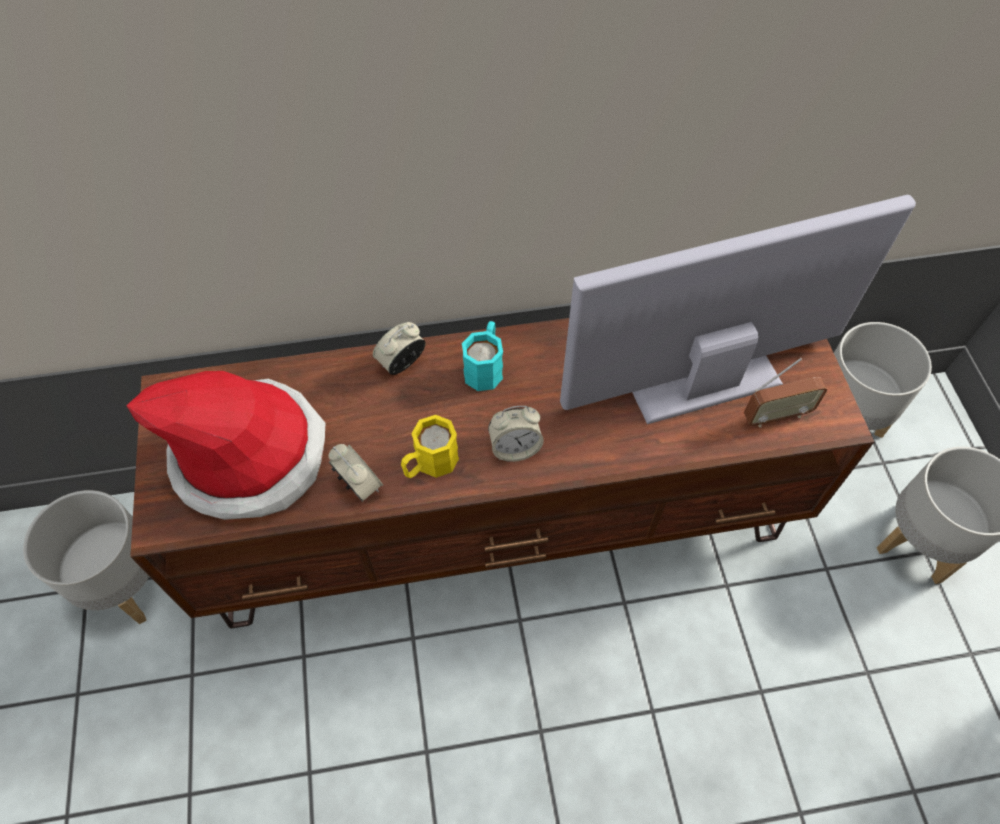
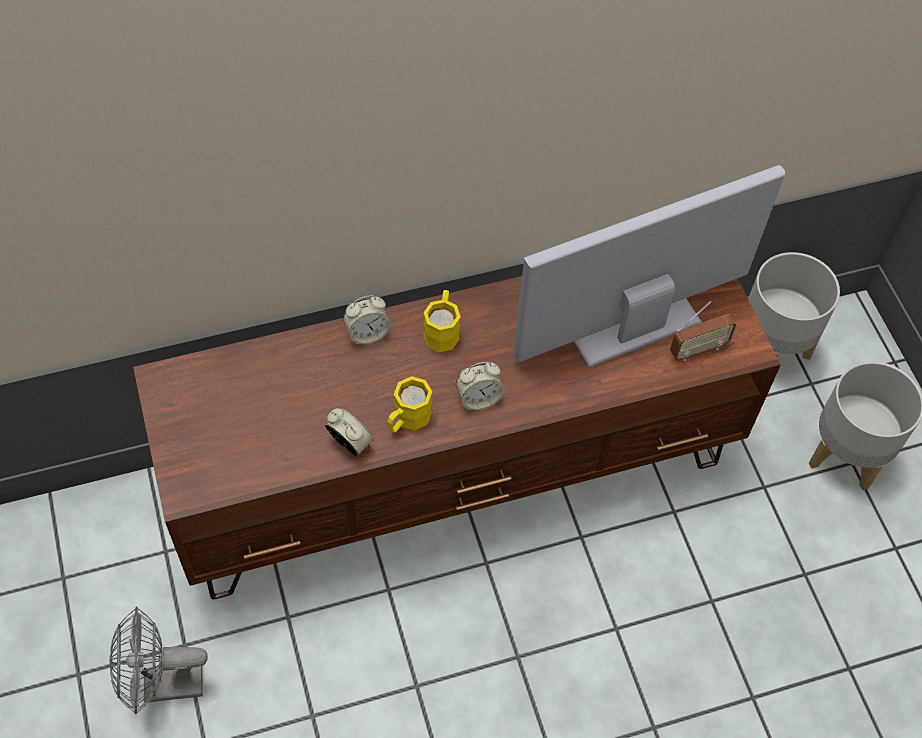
camera: 10 degrees left, 0 degrees up
(130, 584) = (105, 570): grey planter -> none
(160, 718) = (163, 686): none -> grey fan
(250, 455) = (249, 427): hat -> none
(402, 363) = (367, 334): alarm clock -> alarm clock turned 150 degrees counterclockwise
(485, 367) = (442, 330): turquoise mug -> yellow mug

